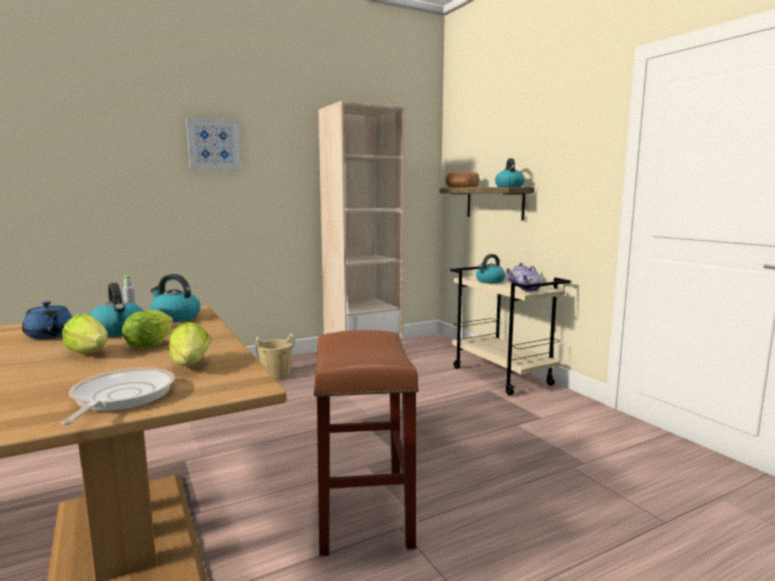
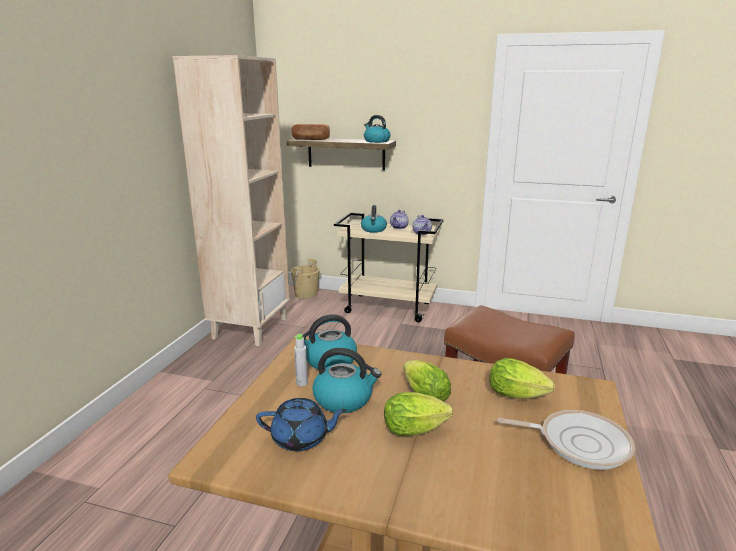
camera: 45 degrees left, 10 degrees up
(120, 398) = (579, 443): frying pan -> frying pan turned 150 degrees clockwise
(214, 144) = (74, 112): picture -> none
(276, 375) = (210, 382): beige bucket -> beige bucket (306, 294)

